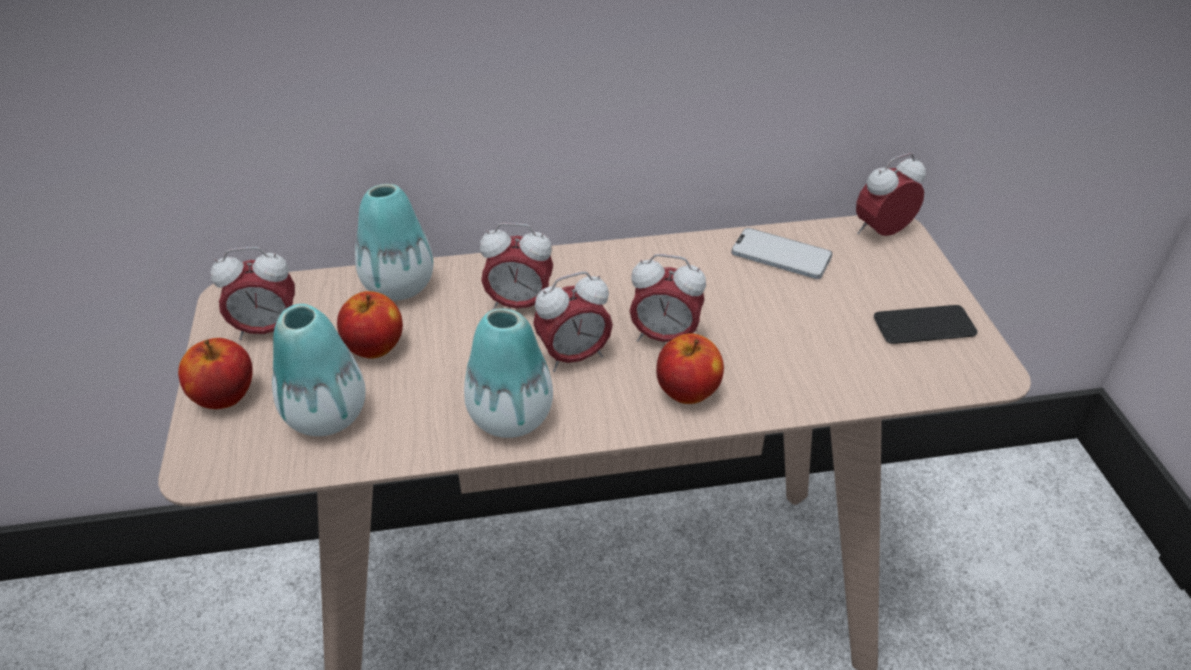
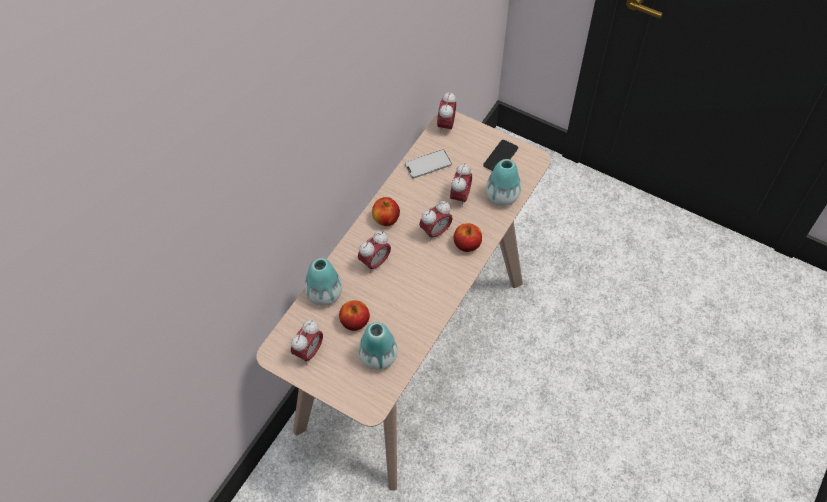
camera: 50 degrees left, 15 degrees up
(224, 397) = (337, 384): apple -> apple (386, 219)
(510, 417) = (431, 302): vase -> vase (502, 196)
(573, 357) = (419, 265): alarm clock -> alarm clock (460, 197)

